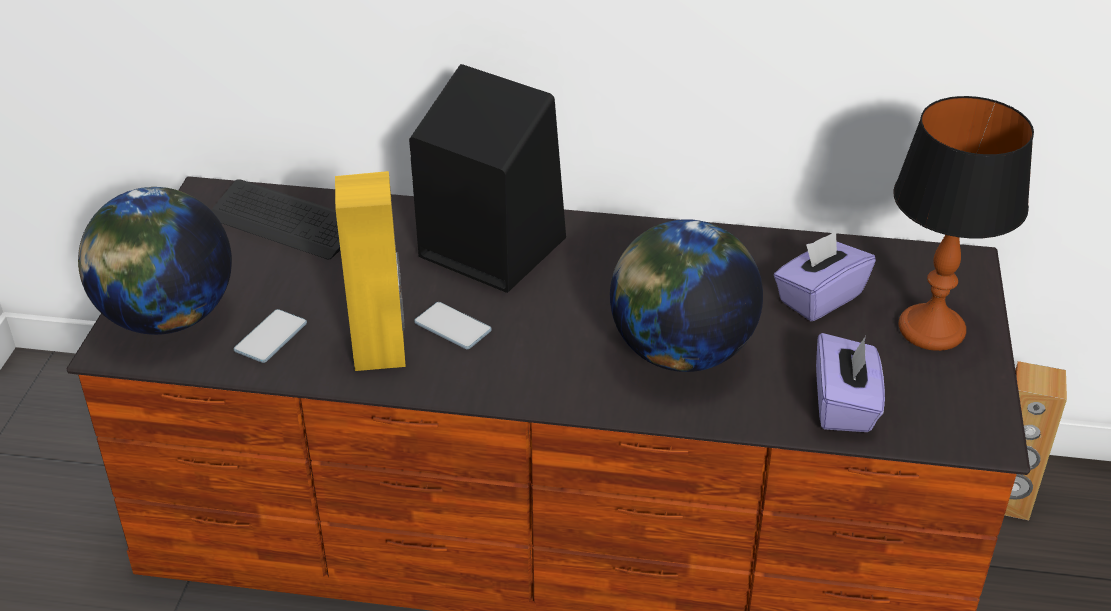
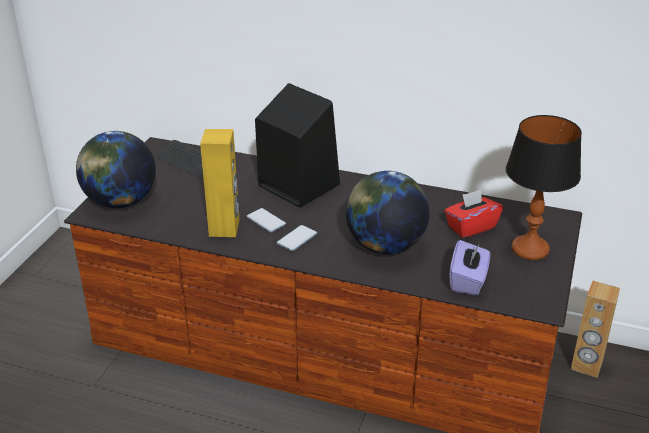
camera: 10 degrees right, 5 degrees down
(271, 337) = (170, 216): phone -> phone (297, 239)
(819, 298) = (471, 227): purple tissue box -> red tissue box

